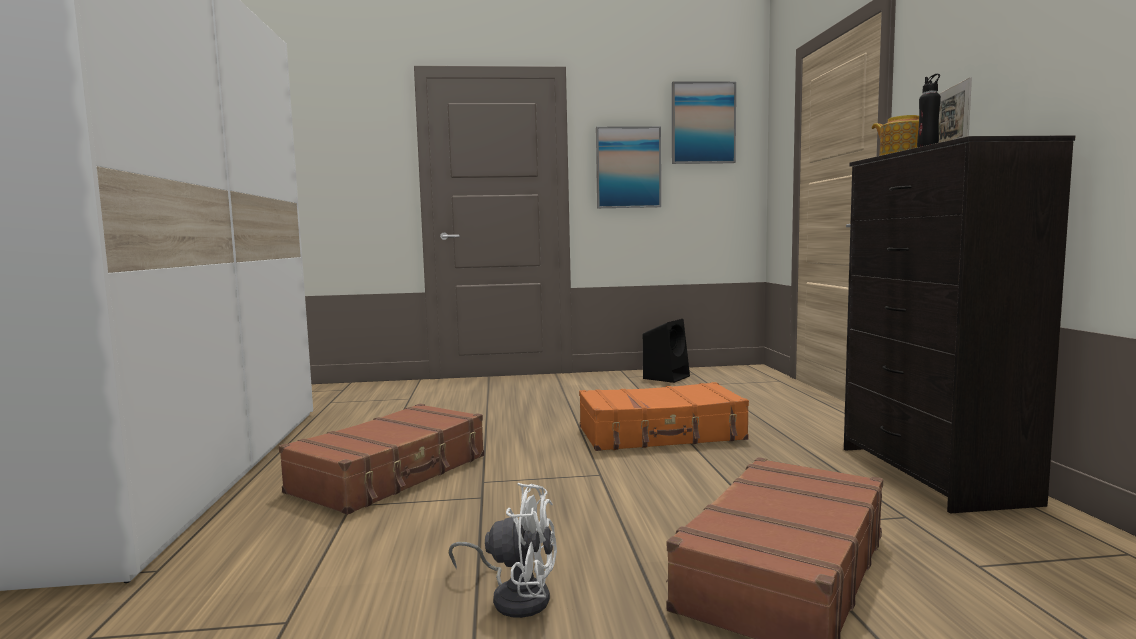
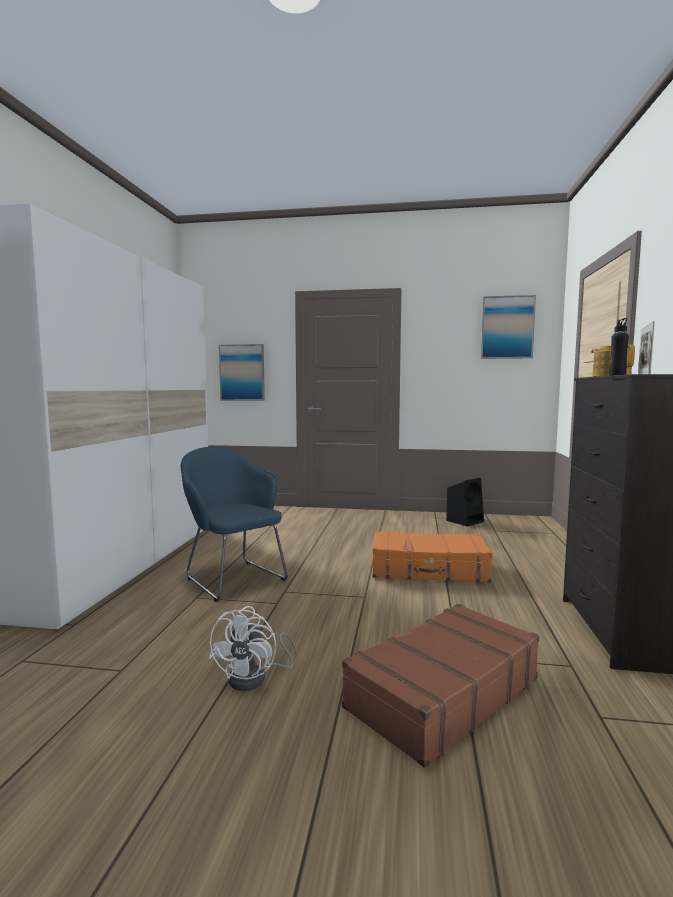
camera: 15 degrees right, 0 degrees up
(392, 474) = (232, 578): brown suitcase -> blue armchair
(515, 596) = (255, 678): white fan -> white fan turned 75 degrees clockwise
(628, 167) = (446, 361): picture -> picture (242, 372)

